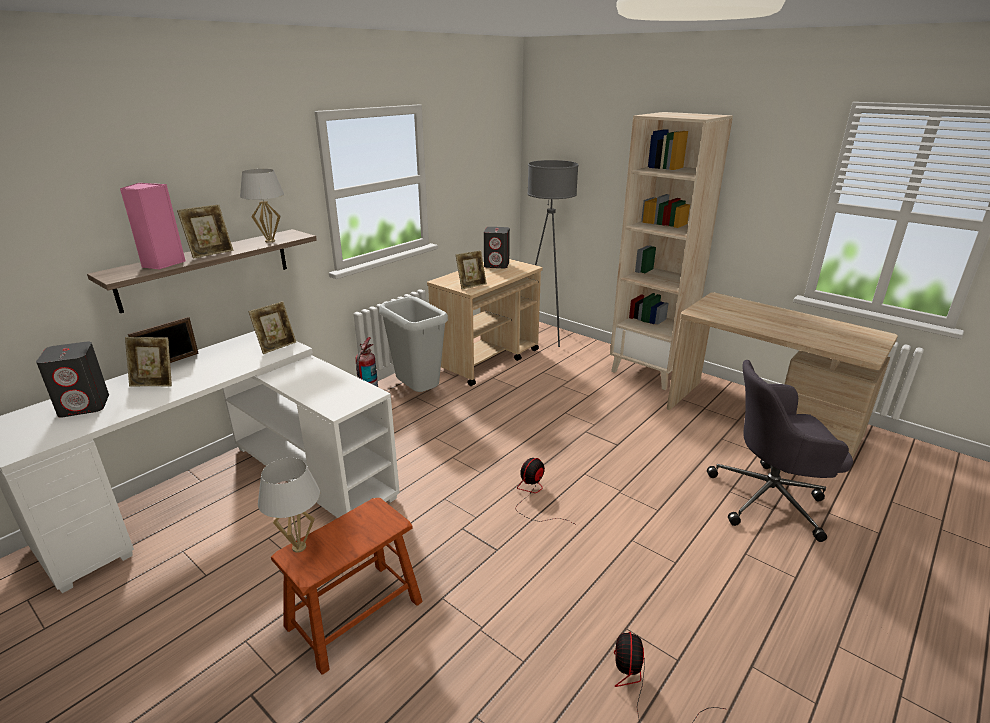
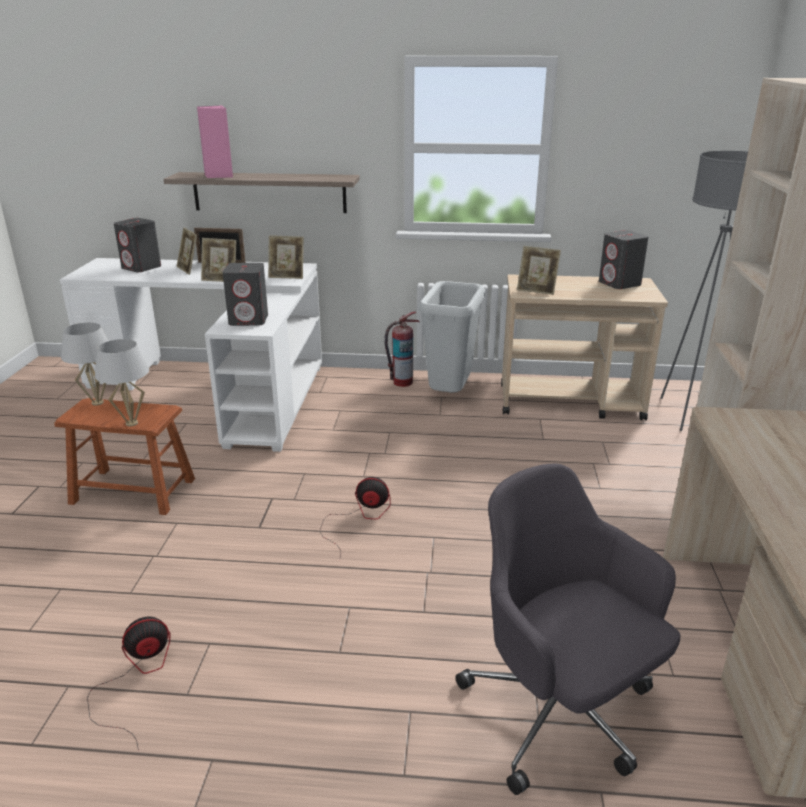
camera: 55 degrees right, 0 degrees up
(211, 253) = (260, 176): picture frame -> picture frame (221, 279)
(270, 241) = (314, 178): white table lamp -> white table lamp (131, 423)
(336, 393) = (249, 320): none -> grey speaker

